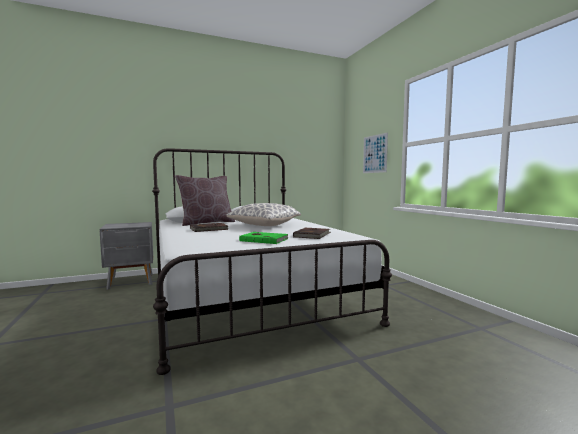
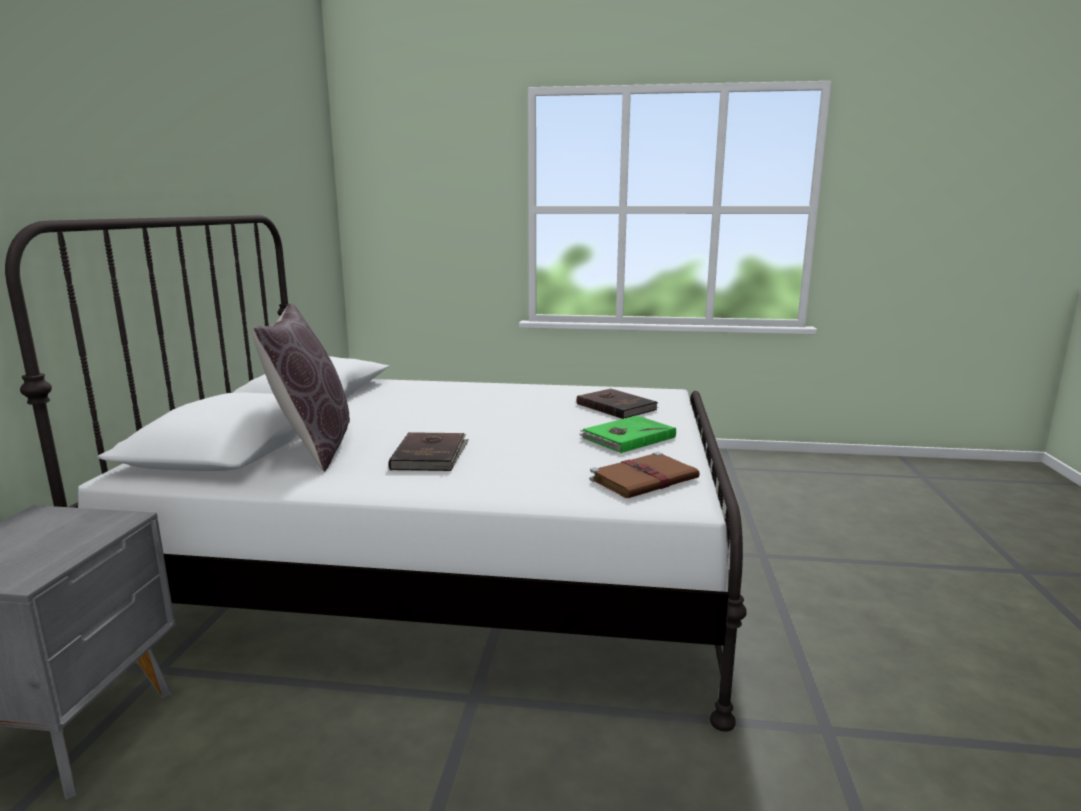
camera: 60 degrees left, 10 degrees up
(207, 245) = (645, 479): none -> brown book
(264, 226) = (458, 412): pillow -> none
(374, 154) = (450, 218): picture -> none

